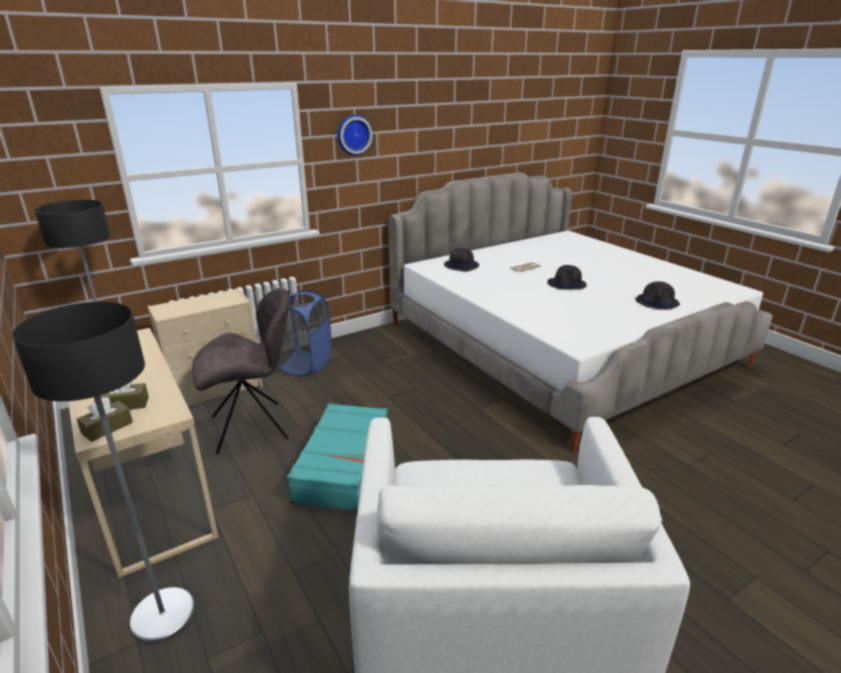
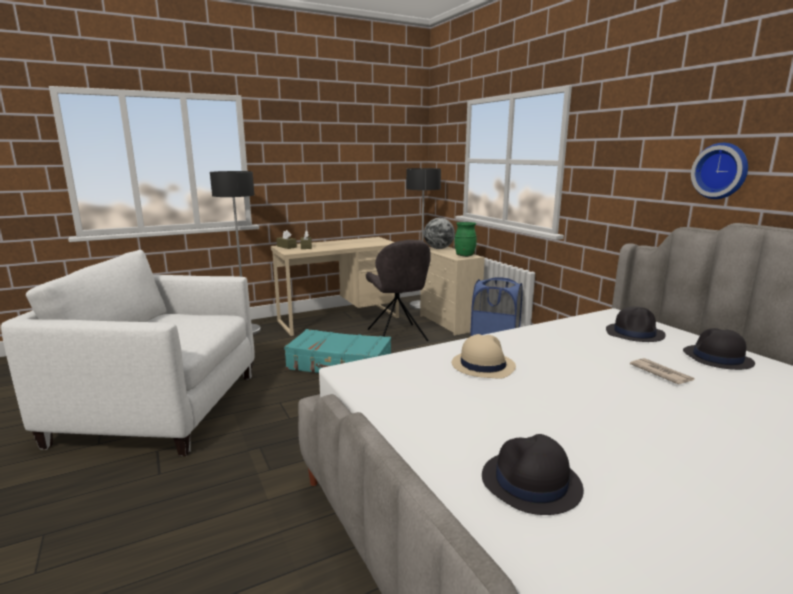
camera: 95 degrees right, 10 degrees down
(169, 310) = (439, 248): none -> globe
(227, 296) = (464, 255): none -> green vase
(353, 134) = (613, 139): wall clock -> wall clock (721, 171)
(540, 306) = (482, 365): none -> beige hat
(567, 284) = (595, 398): black hat -> black hat (717, 358)

